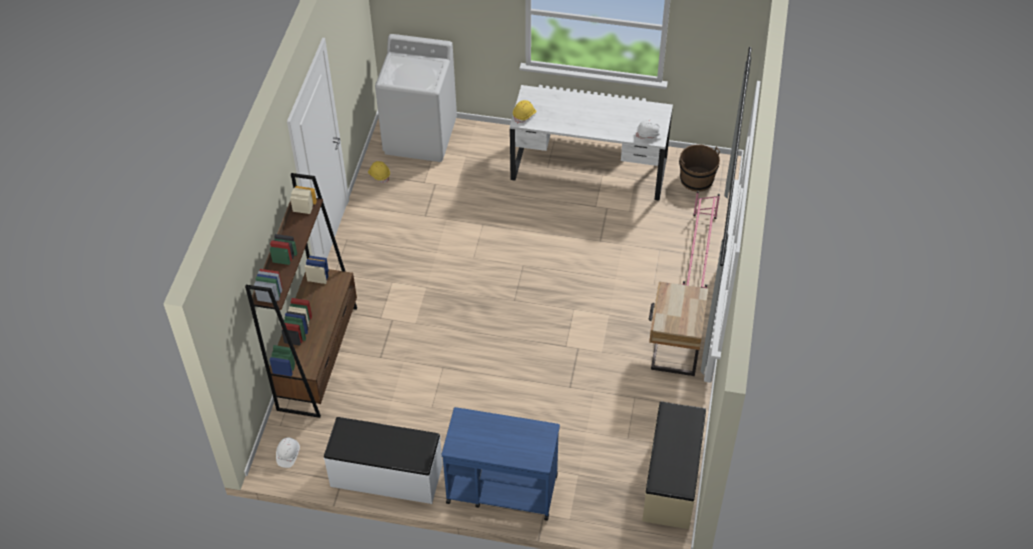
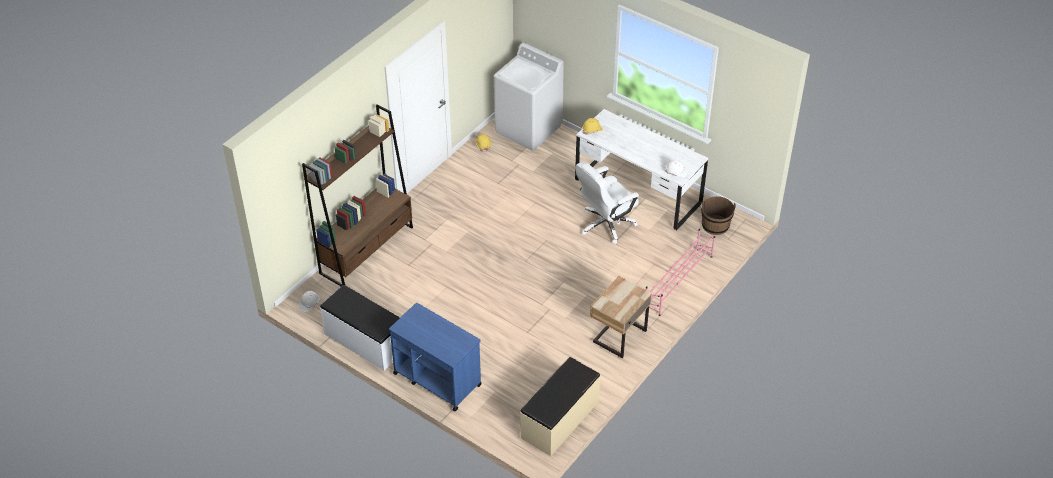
camera: 25 degrees right, 5 degrees down
(578, 222) = (605, 224): none -> white office chair

